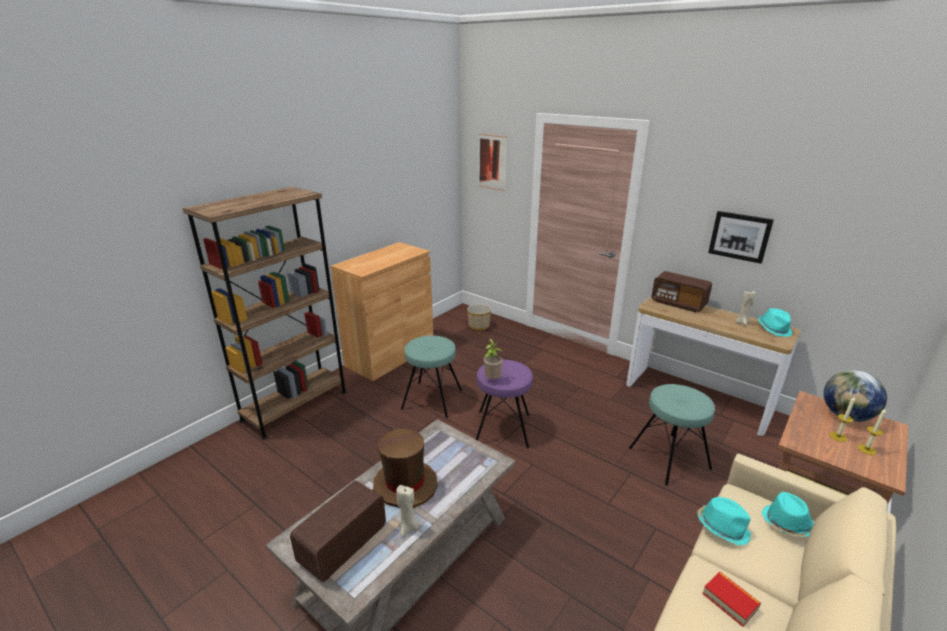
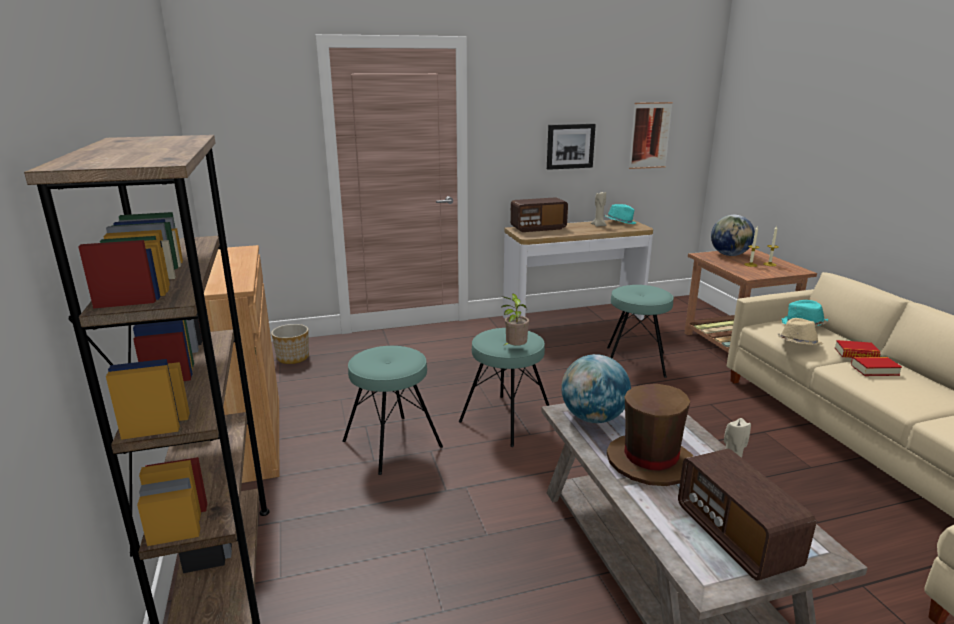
camera: 55 degrees left, 5 degrees down
(441, 443) = (593, 418): none -> globe
(492, 162) = (247, 112): picture -> picture (650, 135)
(502, 429) = (506, 420): purple stool -> turquoise stool
(722, 527) = (798, 343): turquoise hat -> beige hat
(760, 580) = (856, 354): none -> book

